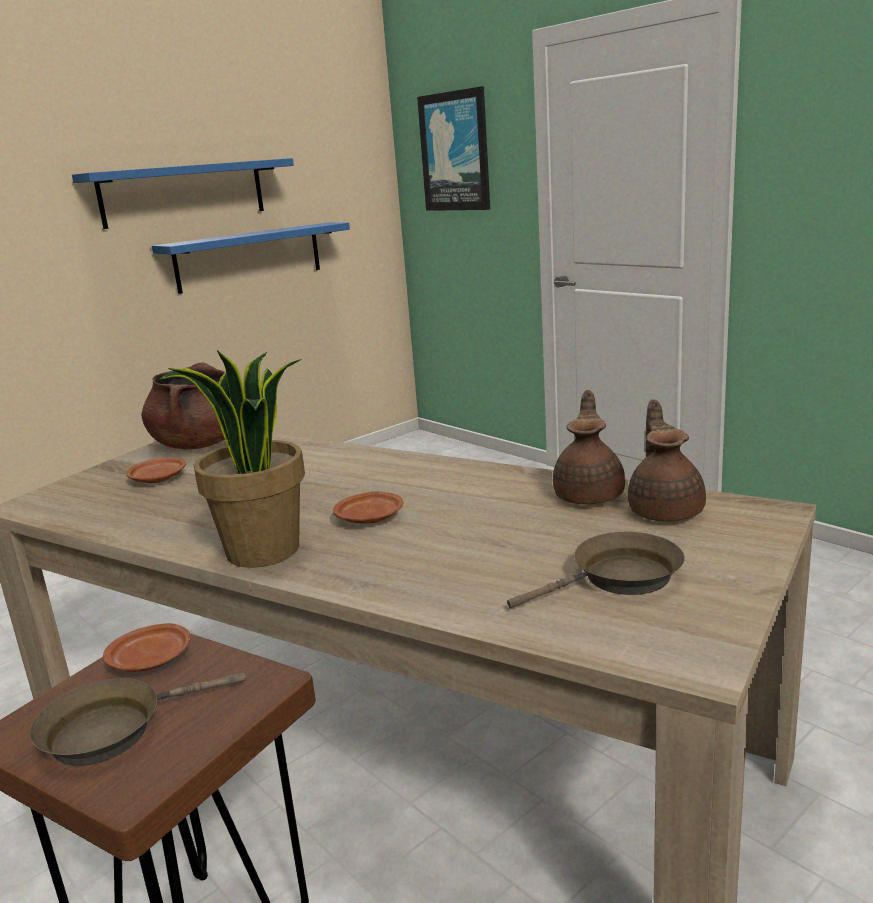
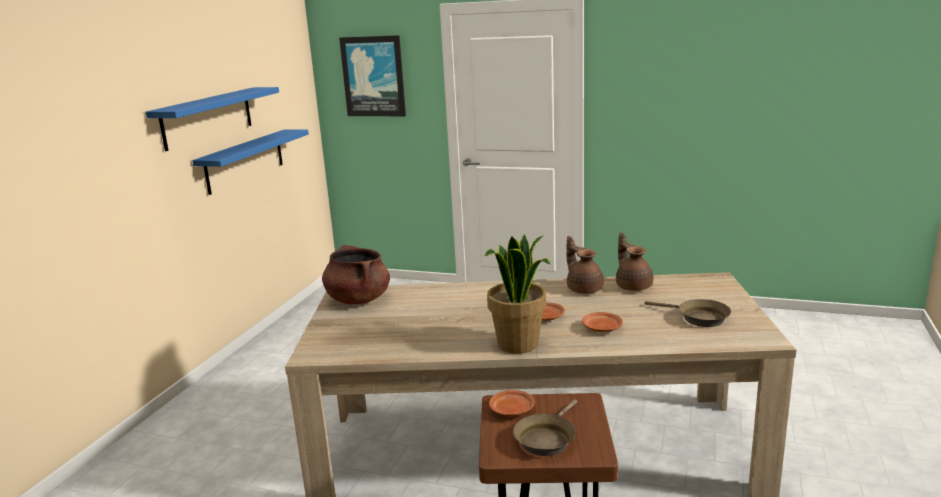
camera: 30 degrees left, 0 degrees up
(158, 479) = (374, 323): brown plate -> brown plate (601, 328)
(619, 578) = (698, 318): brown frying pan -> brown frying pan turned 90 degrees clockwise
(665, 510) = (676, 286): brown teapot -> brown teapot (584, 288)

